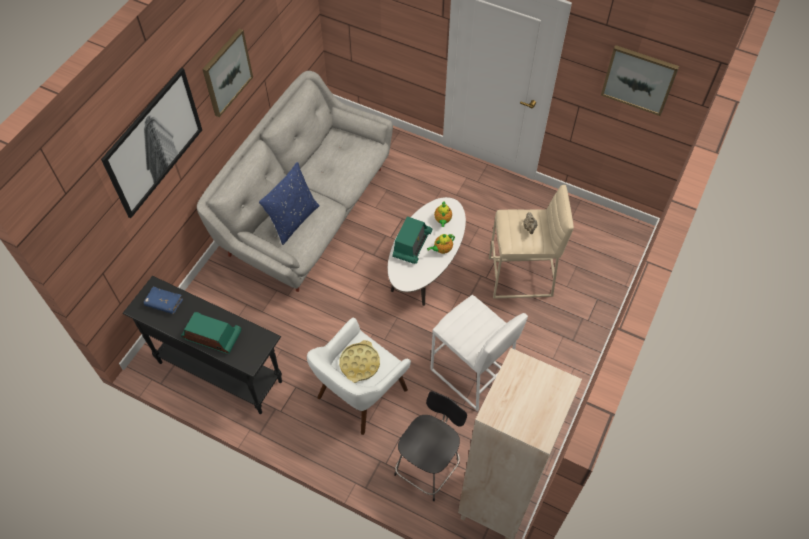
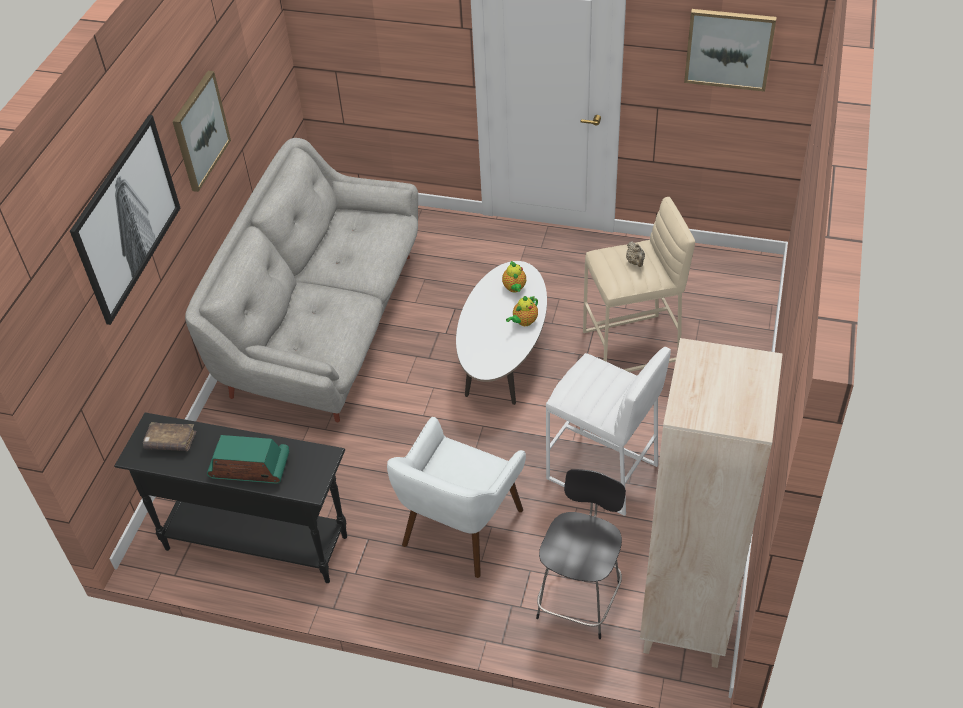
camera: 10 degrees left, 10 degrees down
(164, 303) = (170, 441): blue book -> brown book
(293, 220) = (315, 324): blue pillow -> none
(359, 363) = (456, 474): yellow tray -> none
(411, 245) = (482, 324): radio -> none

